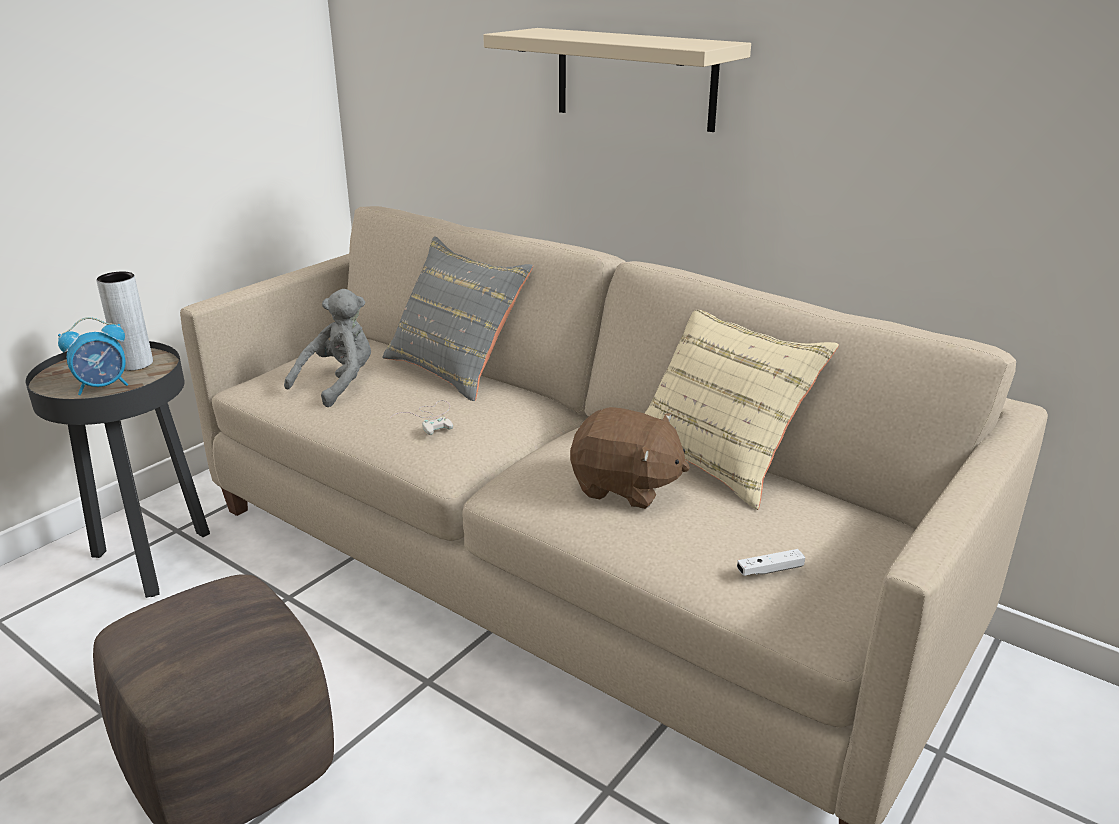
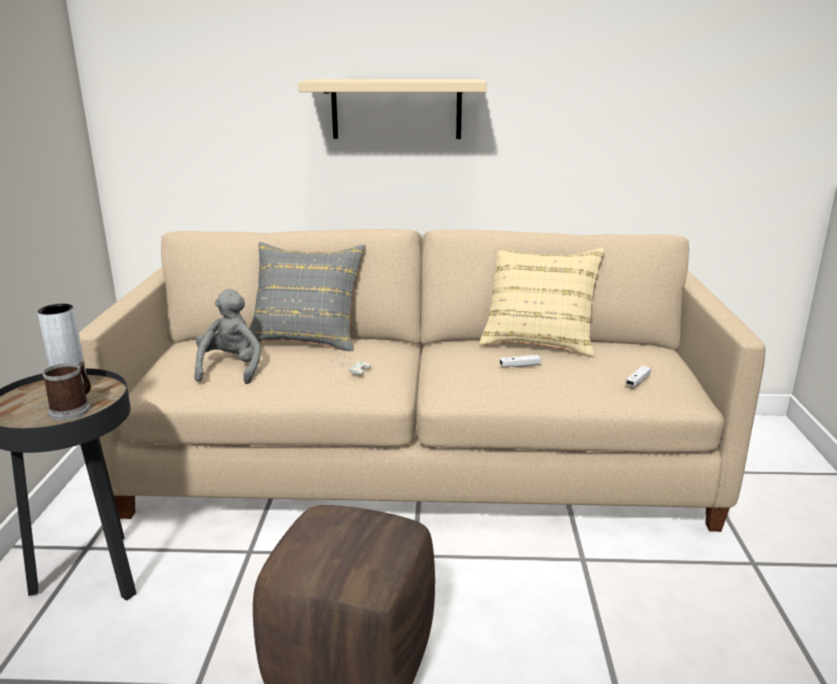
camera: 35 degrees left, 5 degrees down
(103, 386) = (73, 409): alarm clock -> mug
(625, 487) = (520, 366): brown plush toy -> white game controller

